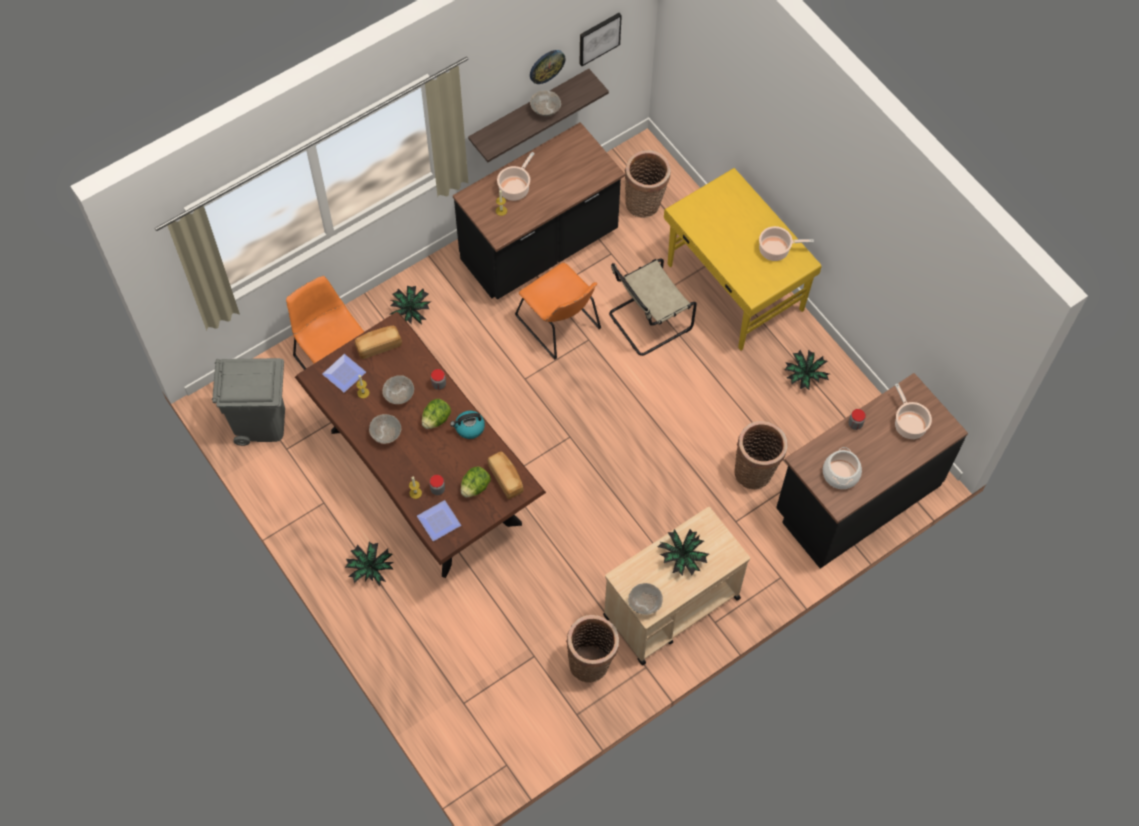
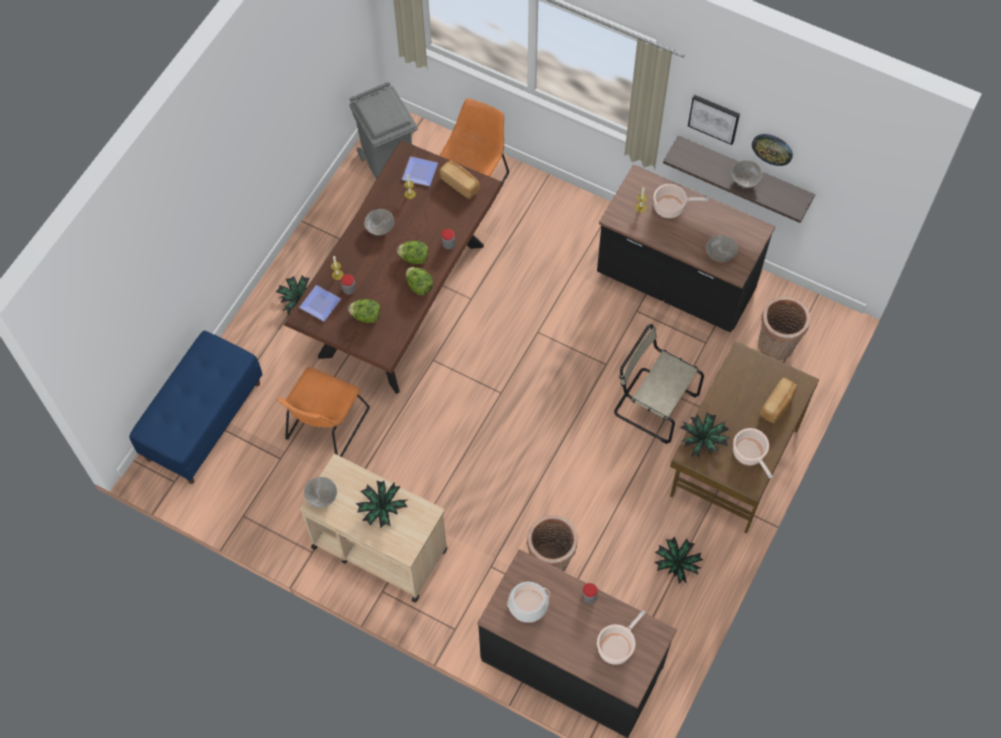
camera: 65 degrees right, 0 degrees up
(399, 396) = (421, 221): grey bowl -> grey bowl (719, 254)
(411, 310) = (553, 215): potted plant -> potted plant (703, 440)
(454, 710) = (203, 420): none -> blue bench
(469, 428) = (419, 286): kettle -> lettuce
(506, 478) = (386, 336): bread -> bread (777, 405)
(560, 325) = (607, 335): orange chair -> orange chair (325, 427)
(591, 662) = (296, 506): basket -> none
(599, 38) = (833, 176): picture -> picture (714, 118)
(734, 288) = (733, 462): yellow desk -> brown desk

